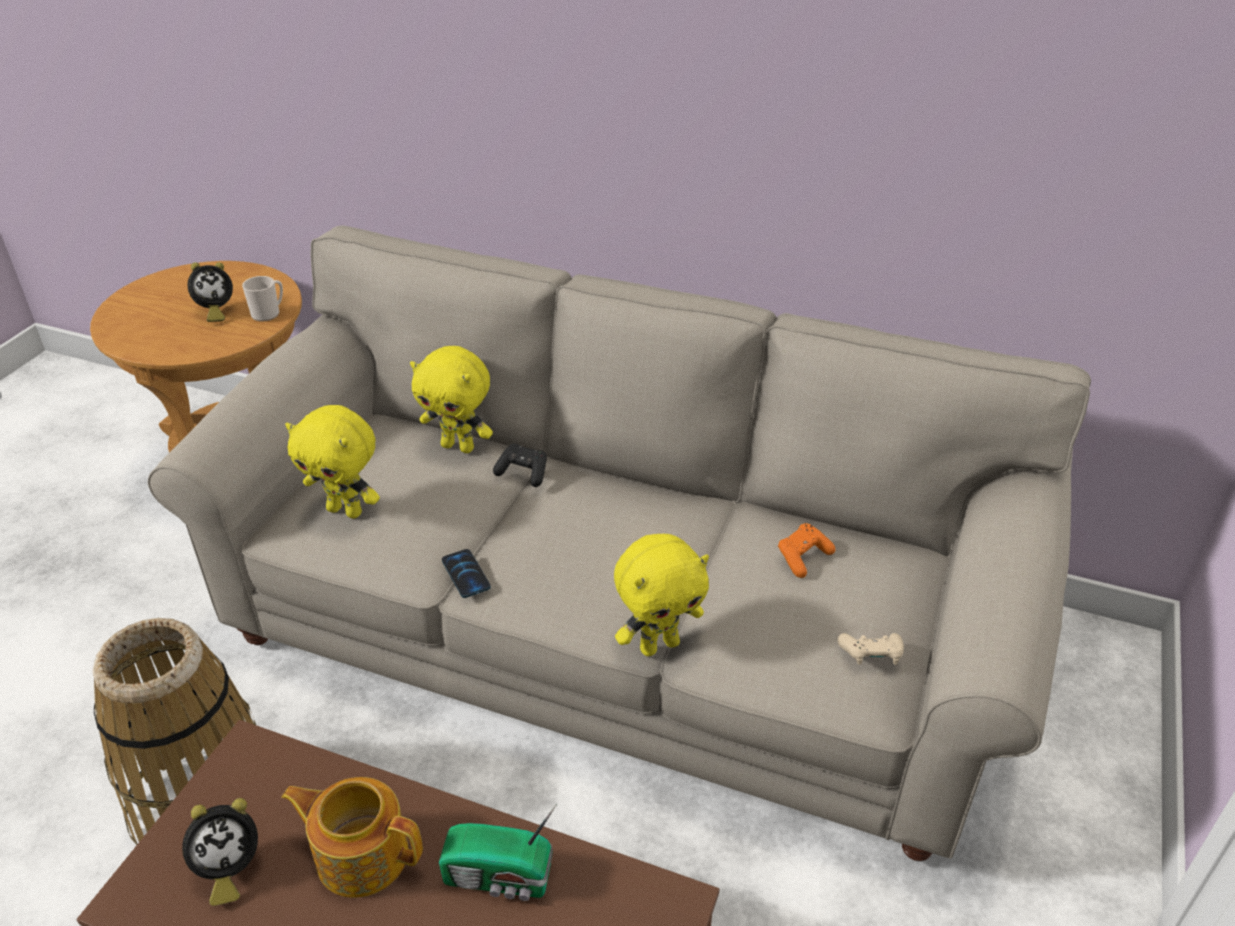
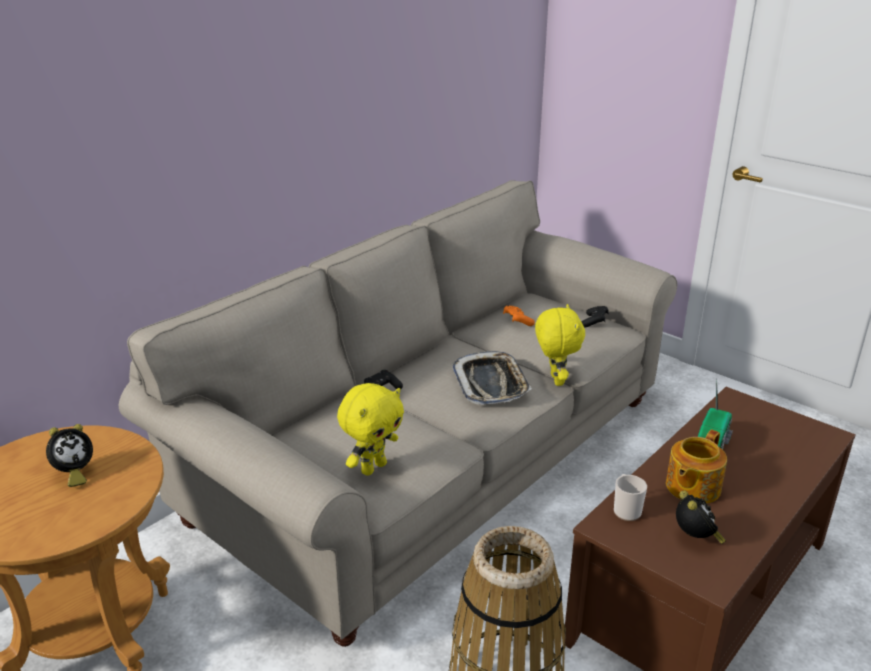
camera: 70 degrees left, 10 degrees down
(215, 312) = (74, 474): alarm clock -> alarm clock turned 60 degrees clockwise
(269, 313) = (113, 443): mug -> mug (626, 509)
(459, 446) = (333, 410): yellow plush toy -> none
(466, 574) = (468, 429): phone -> none
(600, 572) = (491, 384): none -> tray
(871, 656) = (594, 322): beige game controller -> black game controller

